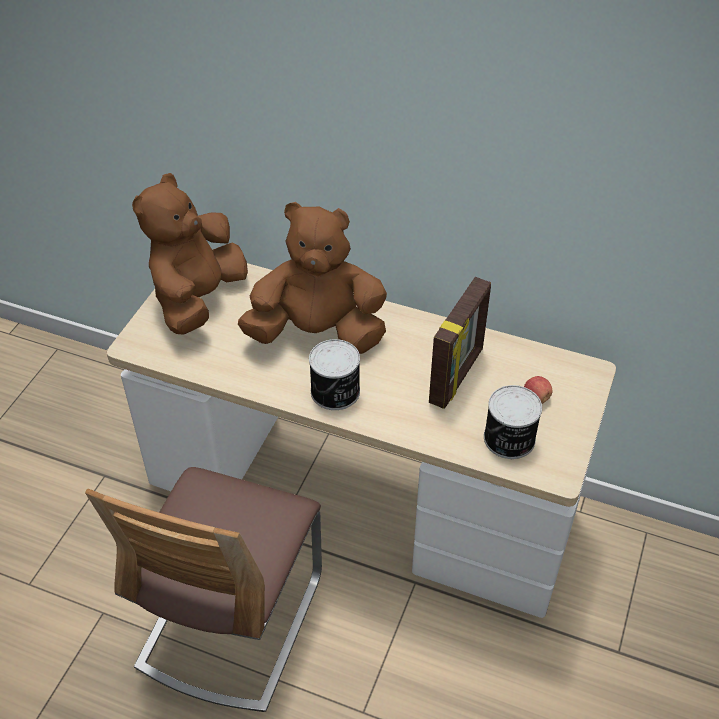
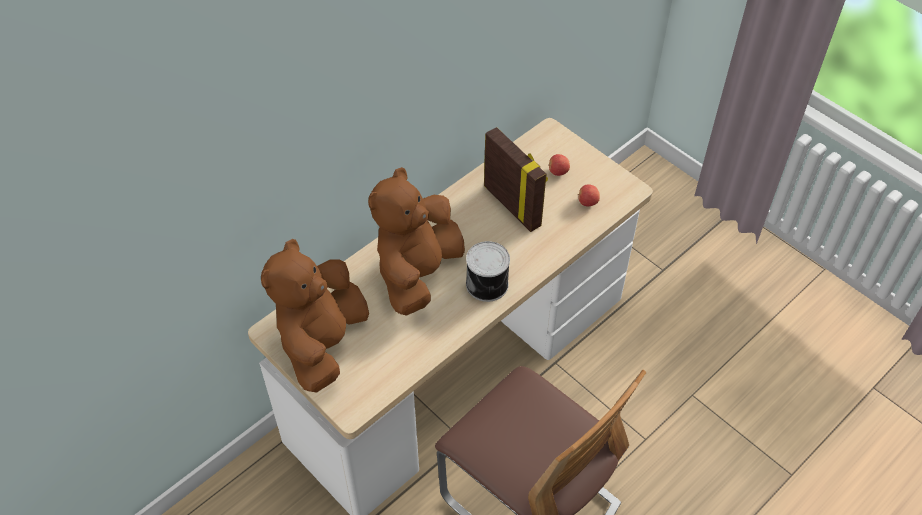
camera: 65 degrees left, 5 degrees up
(198, 299) = (322, 343): brown plush toy -> brown plush toy turned 60 degrees clockwise
(509, 439) = (587, 202): can -> apple

